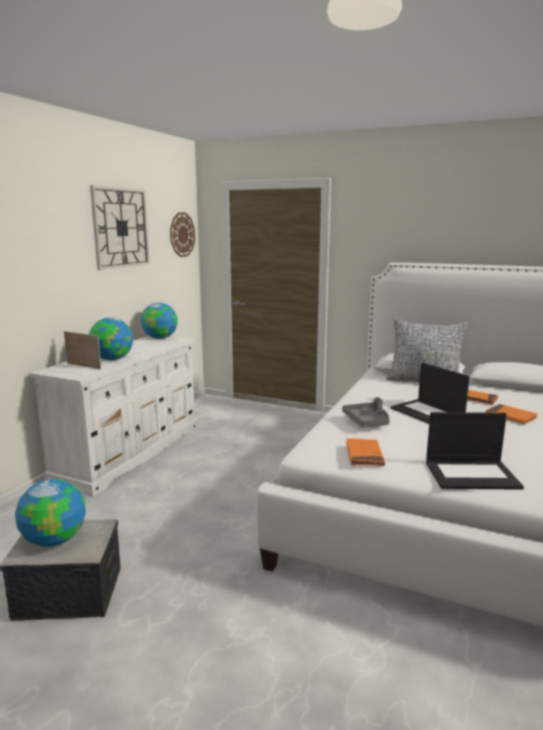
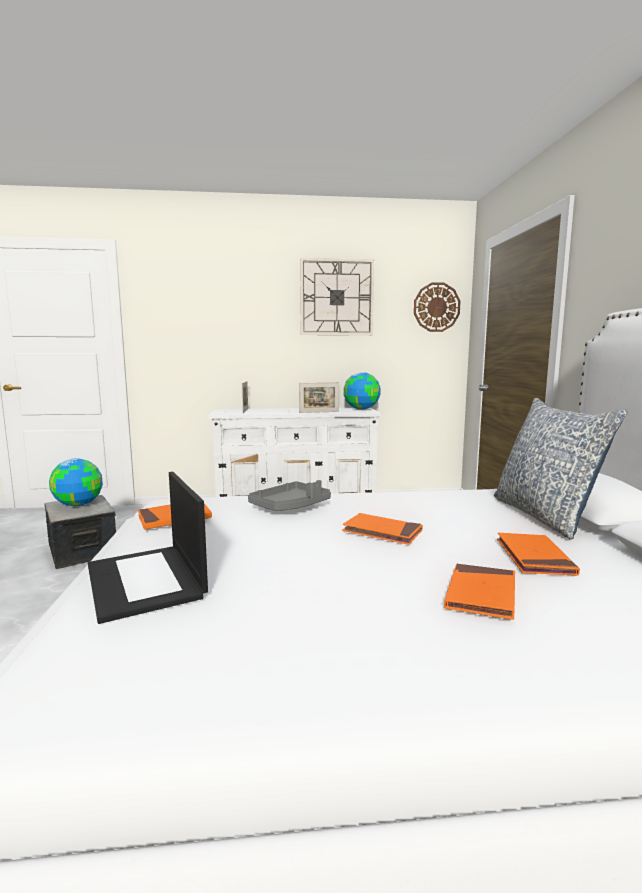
camera: 60 degrees right, 5 degrees down
(112, 359) = (273, 411): globe -> none
(151, 349) = (319, 412): none -> picture frame
(428, 413) = (382, 532): laptop -> orange book

